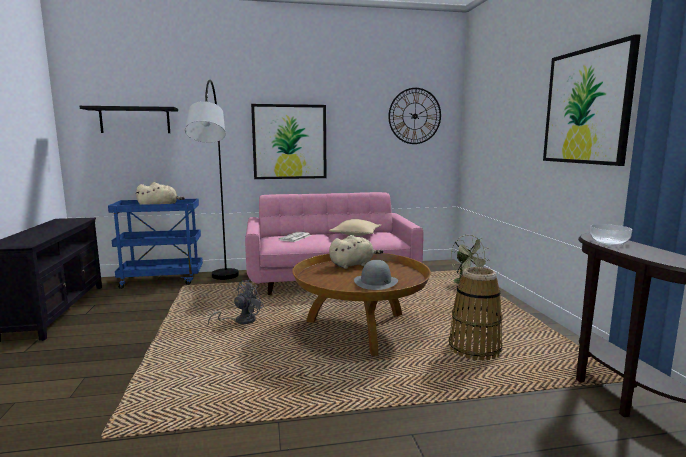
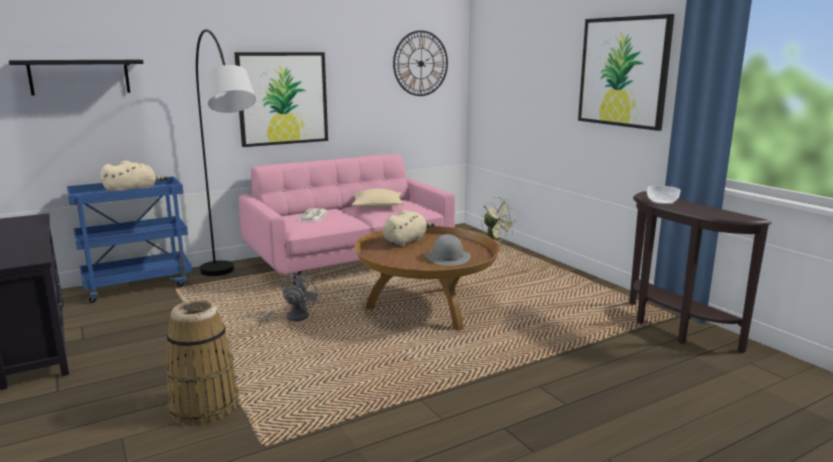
camera: 20 degrees left, 5 degrees up
(474, 349) = (542, 310): basket -> basket (204, 406)

